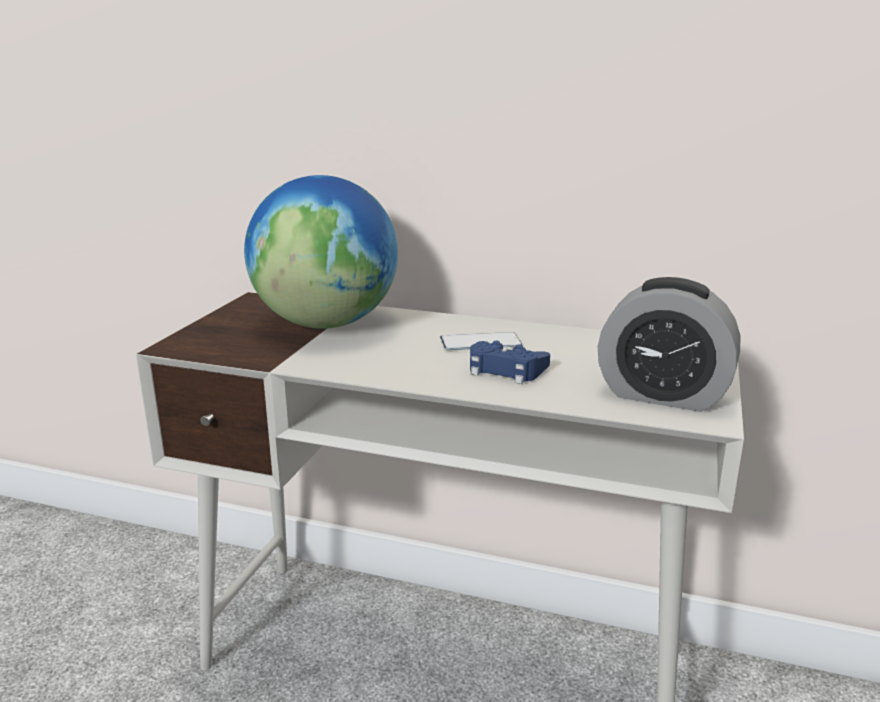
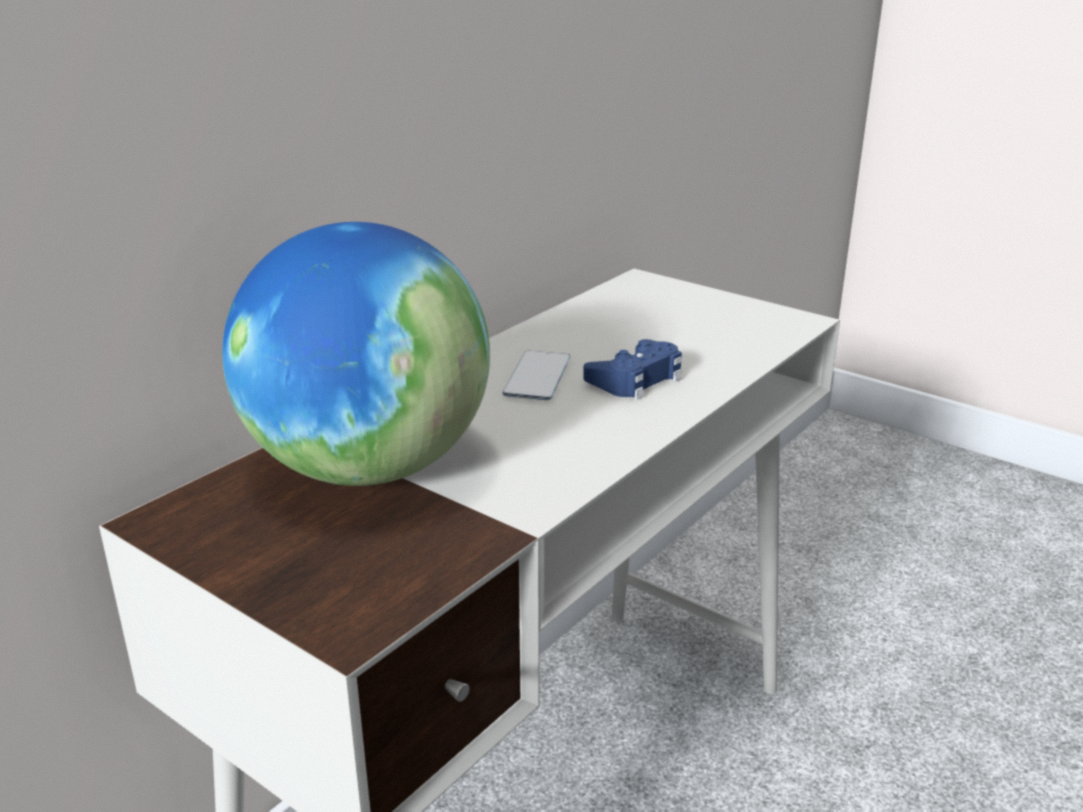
camera: 70 degrees left, 5 degrees up
(662, 395) = (741, 325): alarm clock -> none

